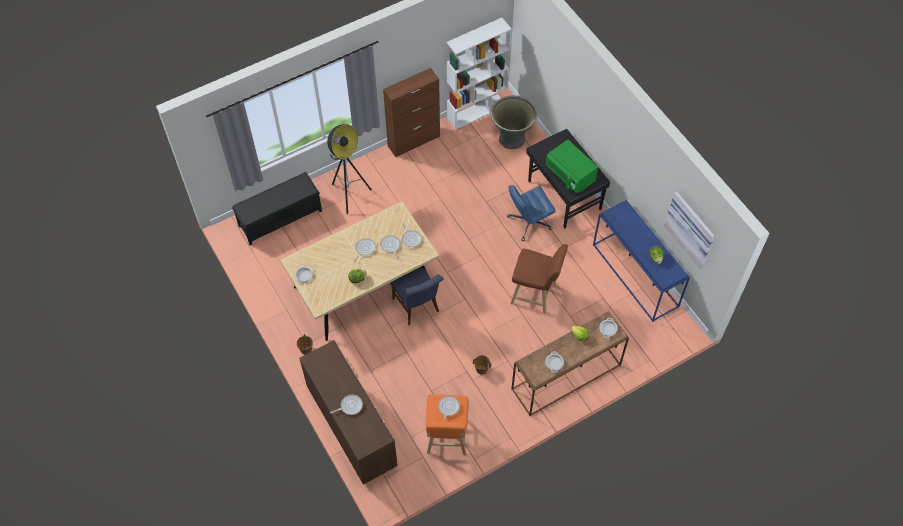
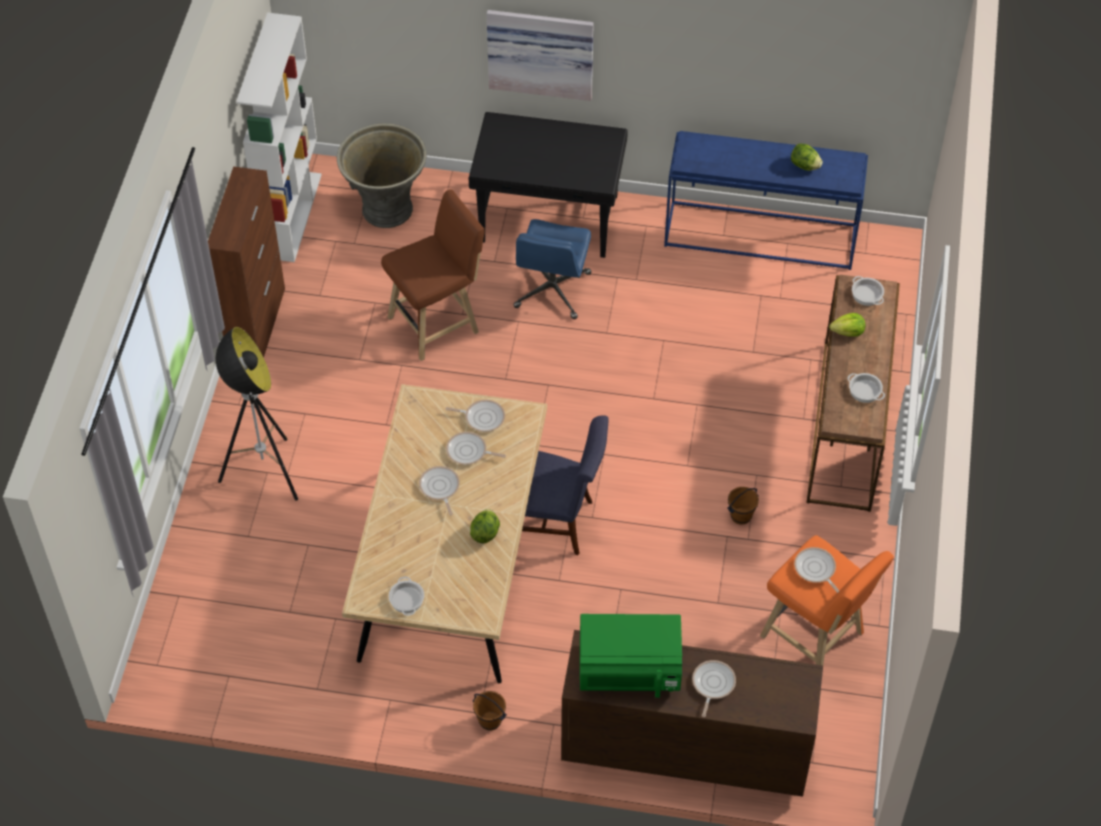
camera: 50 degrees left, 5 degrees down
(281, 218) = (206, 594): black bench -> none
(535, 294) = (679, 367): brown stool -> brown stool (438, 323)
(570, 175) = (570, 163): green microwave -> green microwave (629, 670)
(691, 229) = (843, 71): picture -> picture (541, 51)

